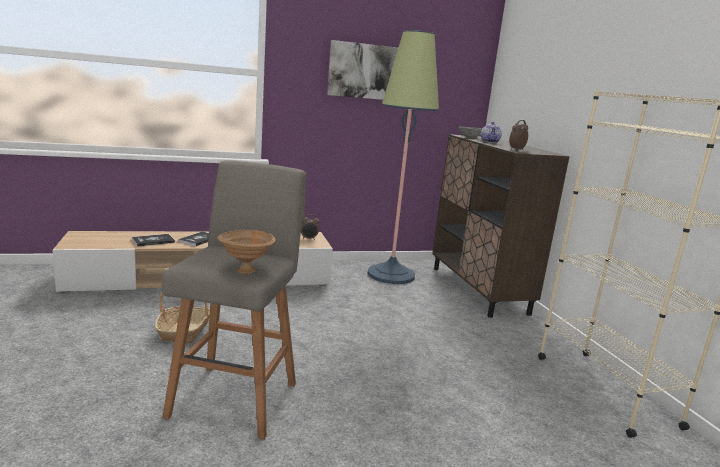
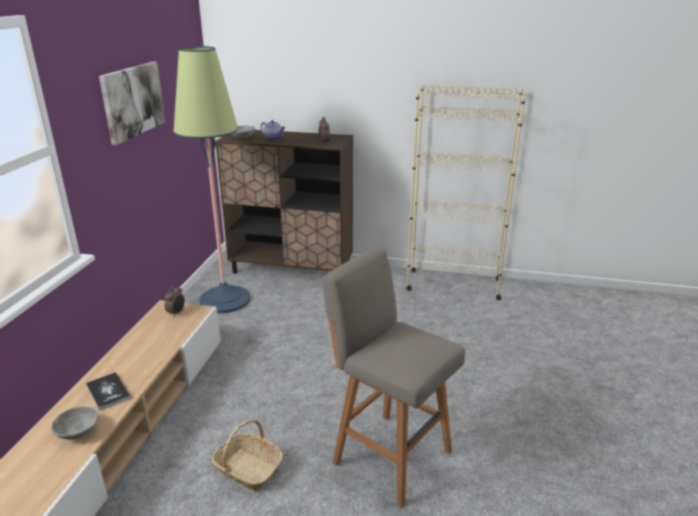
camera: 60 degrees left, 10 degrees up
(153, 241) = (77, 432): book -> grey bowl
(244, 270) = (436, 345): brown bowl -> none

